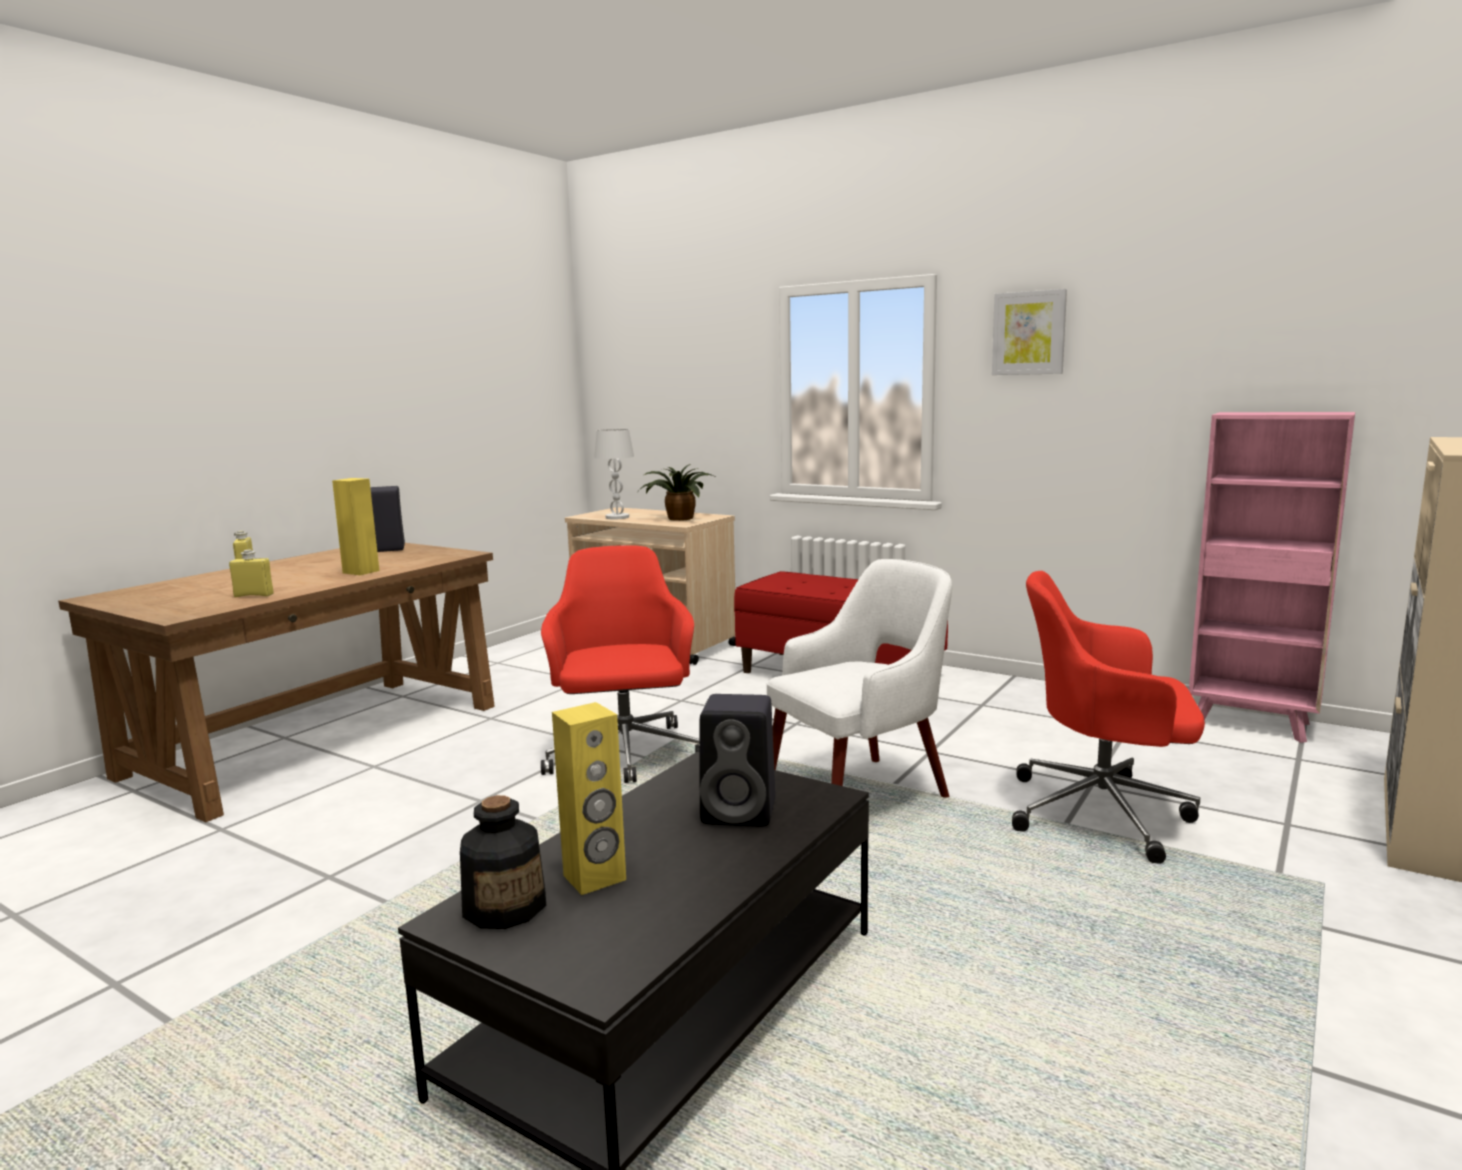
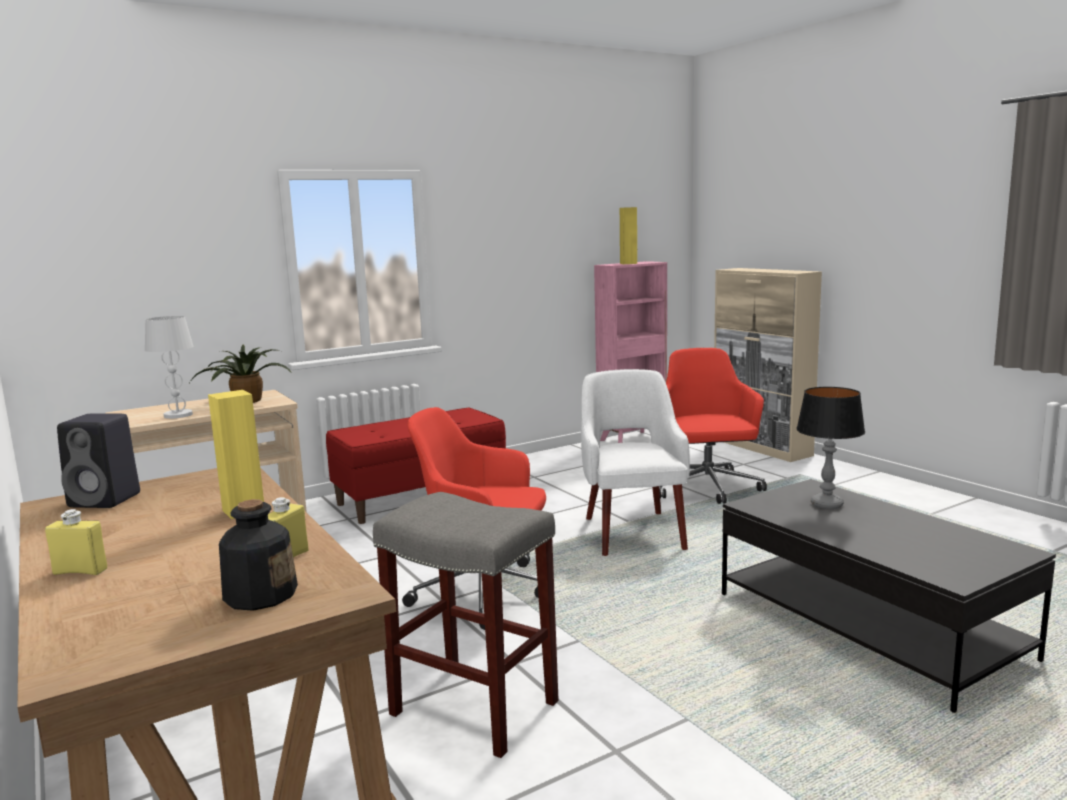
camera: 65 degrees left, 0 degrees up
(397, 803) = (476, 708): none -> grey stool
(505, 906) = (940, 567): bottle -> bottle (260, 595)
(595, 878) = (906, 543): yellow speaker -> yellow speaker (628, 263)
(741, 811) = (826, 504): black speaker -> table lamp
(1029, 333) = (487, 217): picture -> none
(1104, 813) = (707, 488): red office chair -> red office chair turned 135 degrees clockwise

